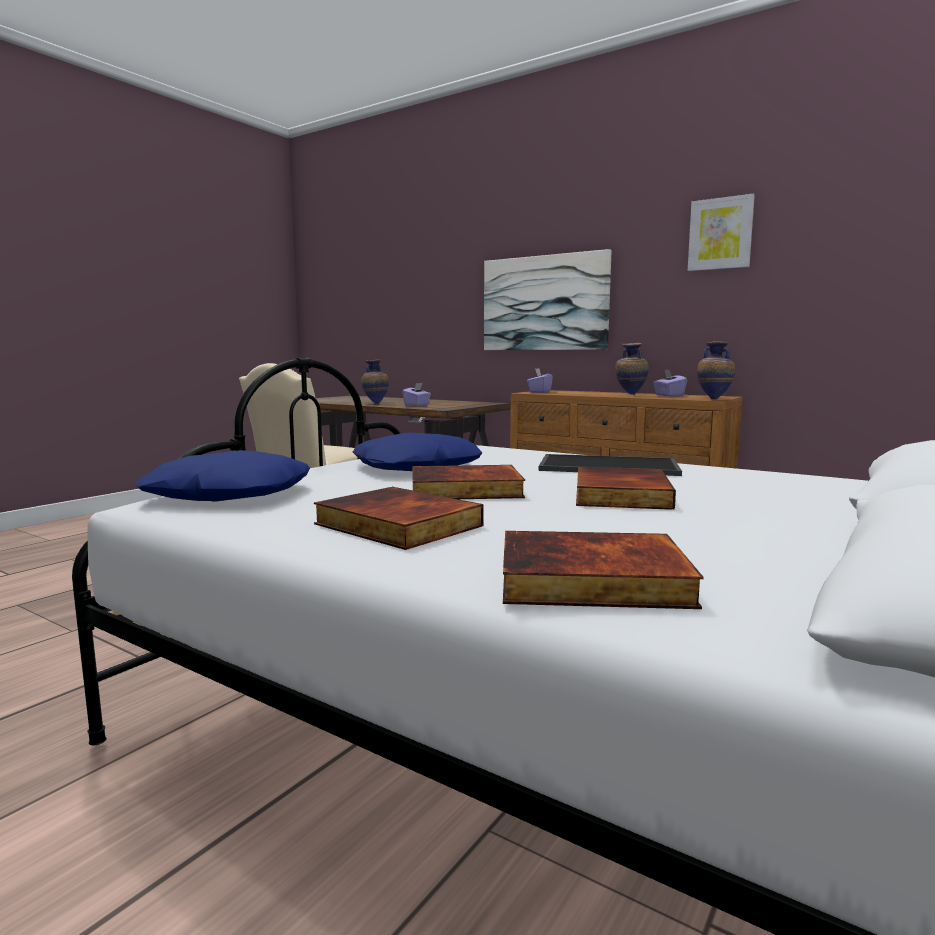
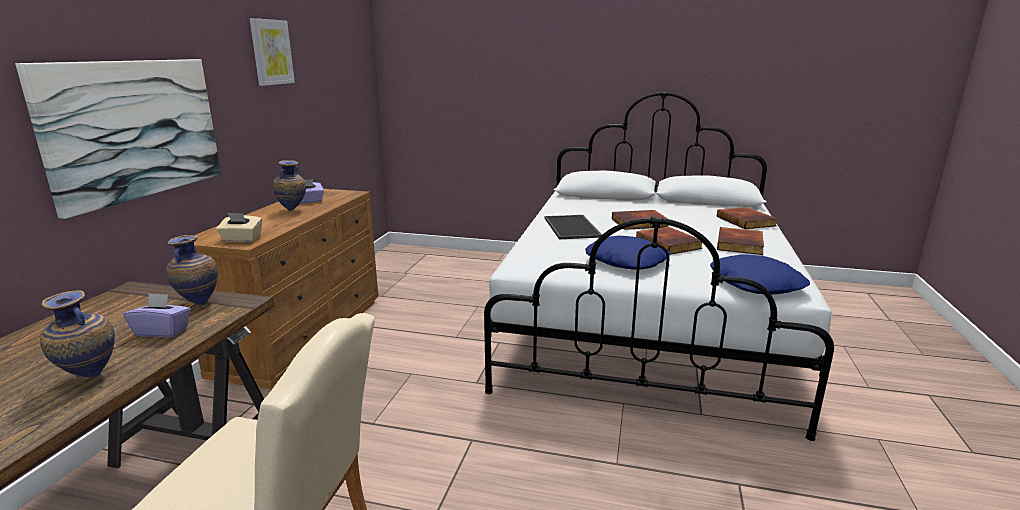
camera: 110 degrees left, 10 degrees up
(539, 392) = (241, 239): purple tissue box -> beige tissue box
(714, 399) = (351, 192): vase -> vase (198, 304)

